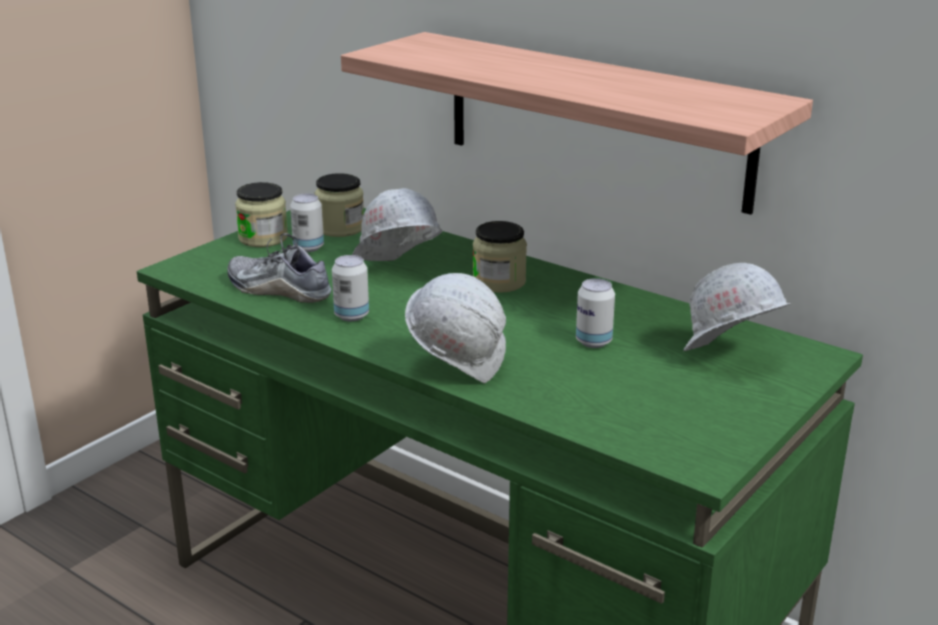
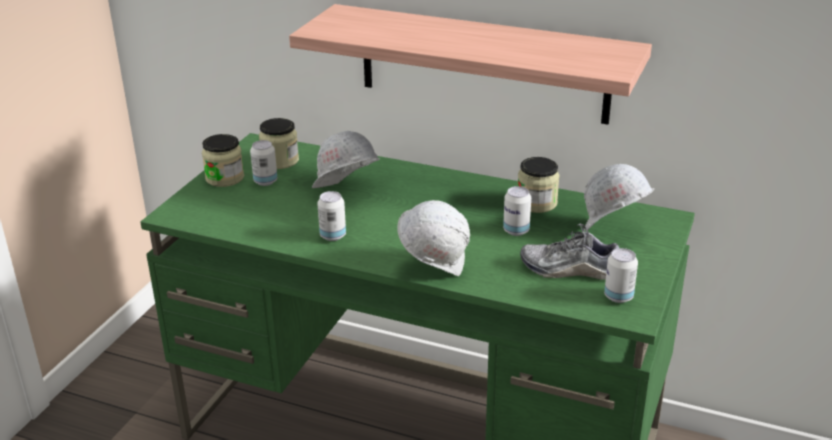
camera: 15 degrees left, 5 degrees up
(278, 289) = (264, 222): shoe -> shoe (569, 269)
(499, 282) = (424, 191): jar -> jar (537, 203)
(693, 441) = (618, 297): none -> can

